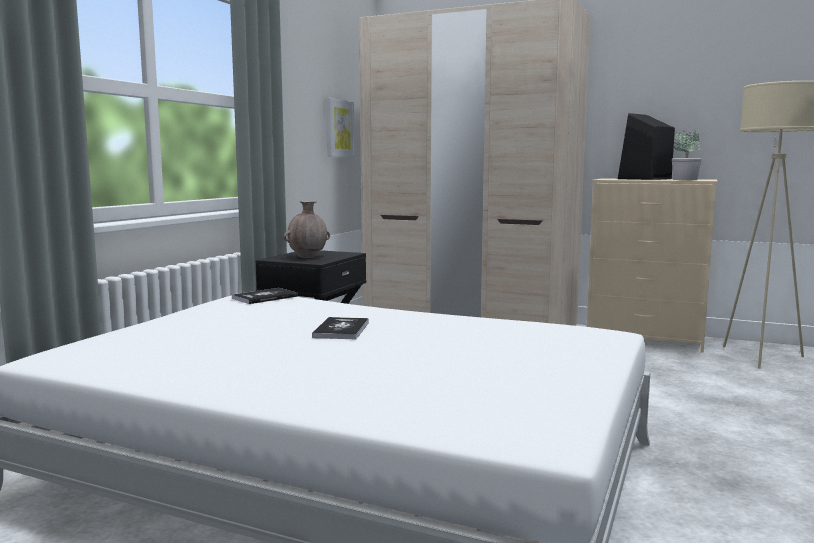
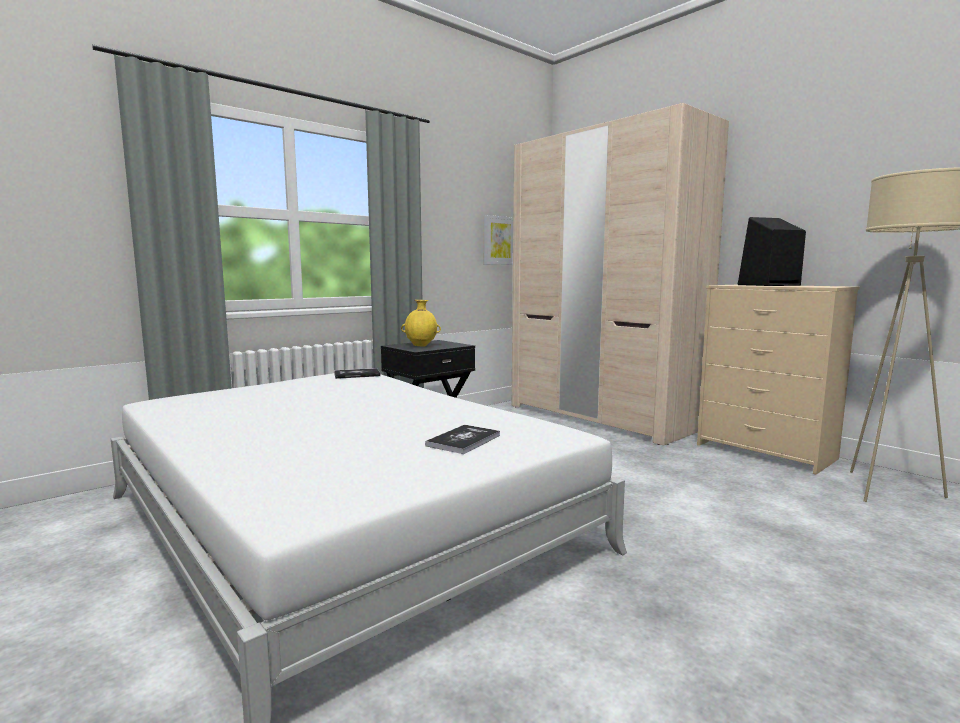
camera: 25 degrees right, 0 degrees up
(308, 257) = (421, 346): brown vase -> yellow vase
(341, 330) = (353, 404): book -> book (463, 440)
(684, 179) = (806, 286): potted plant -> none

